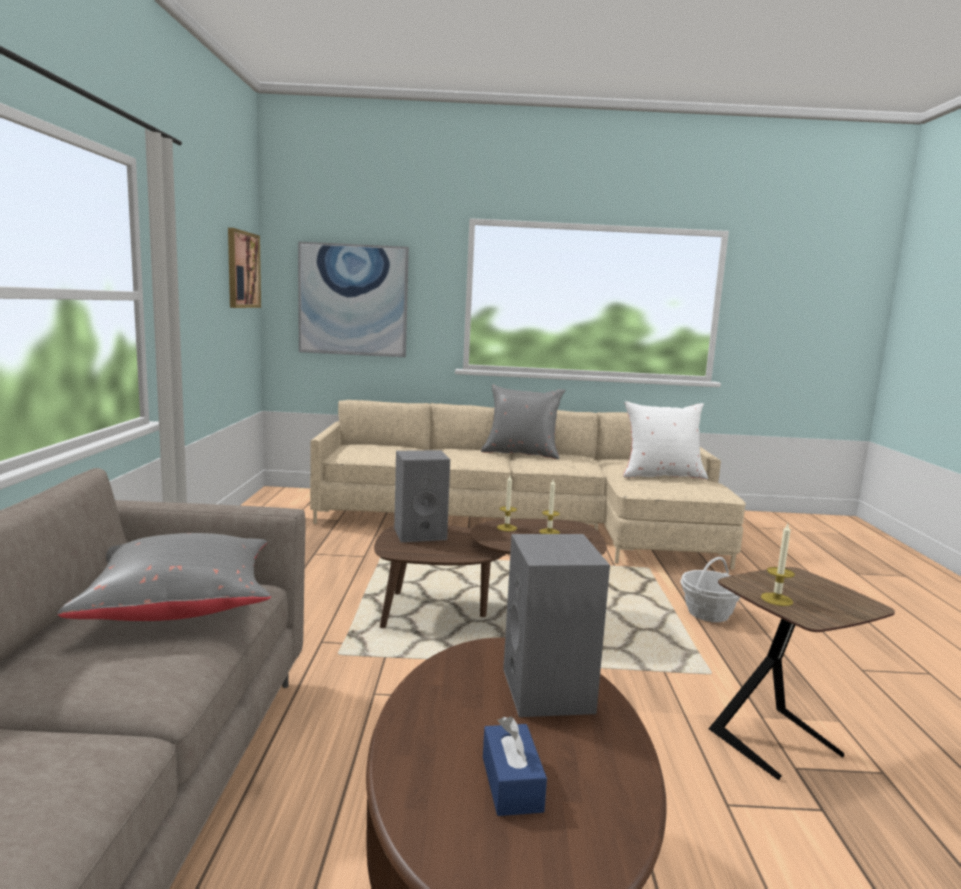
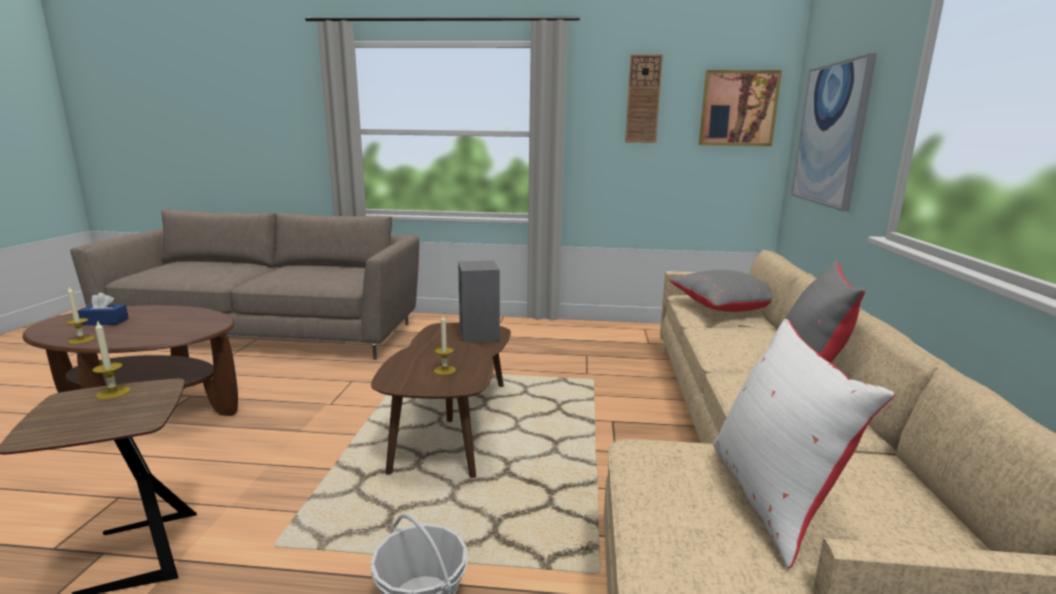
camera: 95 degrees right, 5 degrees up
(180, 605) = (330, 276): grey pillow -> grey pillow (726, 308)
(201, 254) = (643, 99): none -> wall clock
(506, 528) = (461, 353): candle -> candle (81, 340)
(550, 692) = (154, 332): grey speaker -> none

